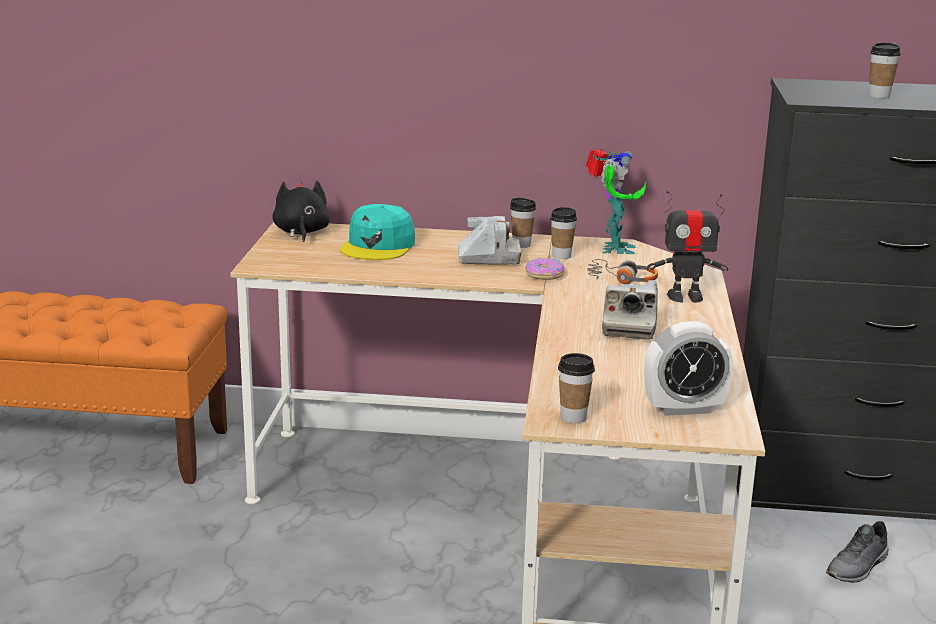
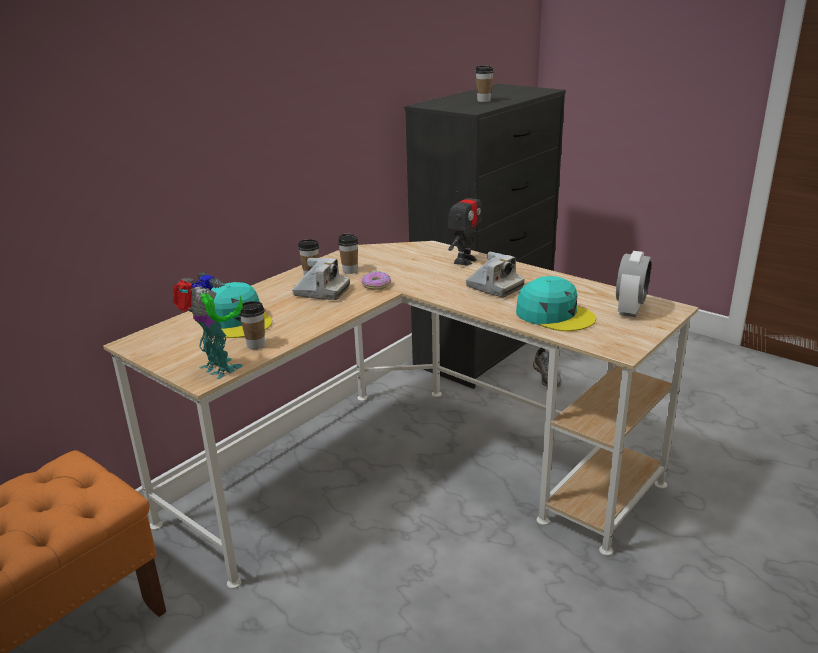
camera: 55 degrees left, 5 degrees up
(301, 232) = (154, 341): black plush toy -> none
(489, 258) = (321, 292): camera -> camera turned 75 degrees clockwise
(573, 417) = (620, 343): cup -> cup (256, 345)
(600, 371) = (554, 315): none -> turquoise cap
(613, 249) = (359, 254): toy robot -> toy robot (218, 370)
(621, 280) = (415, 267): headphones -> none

